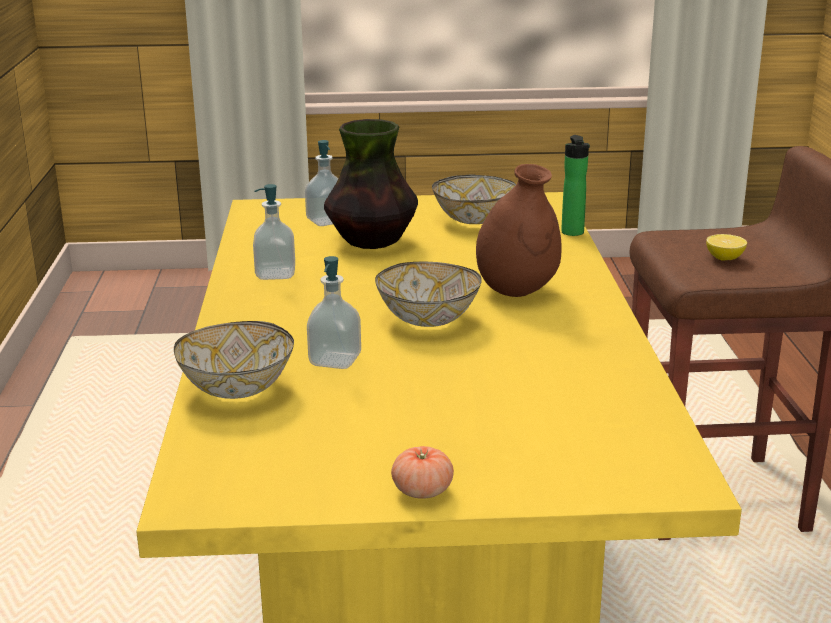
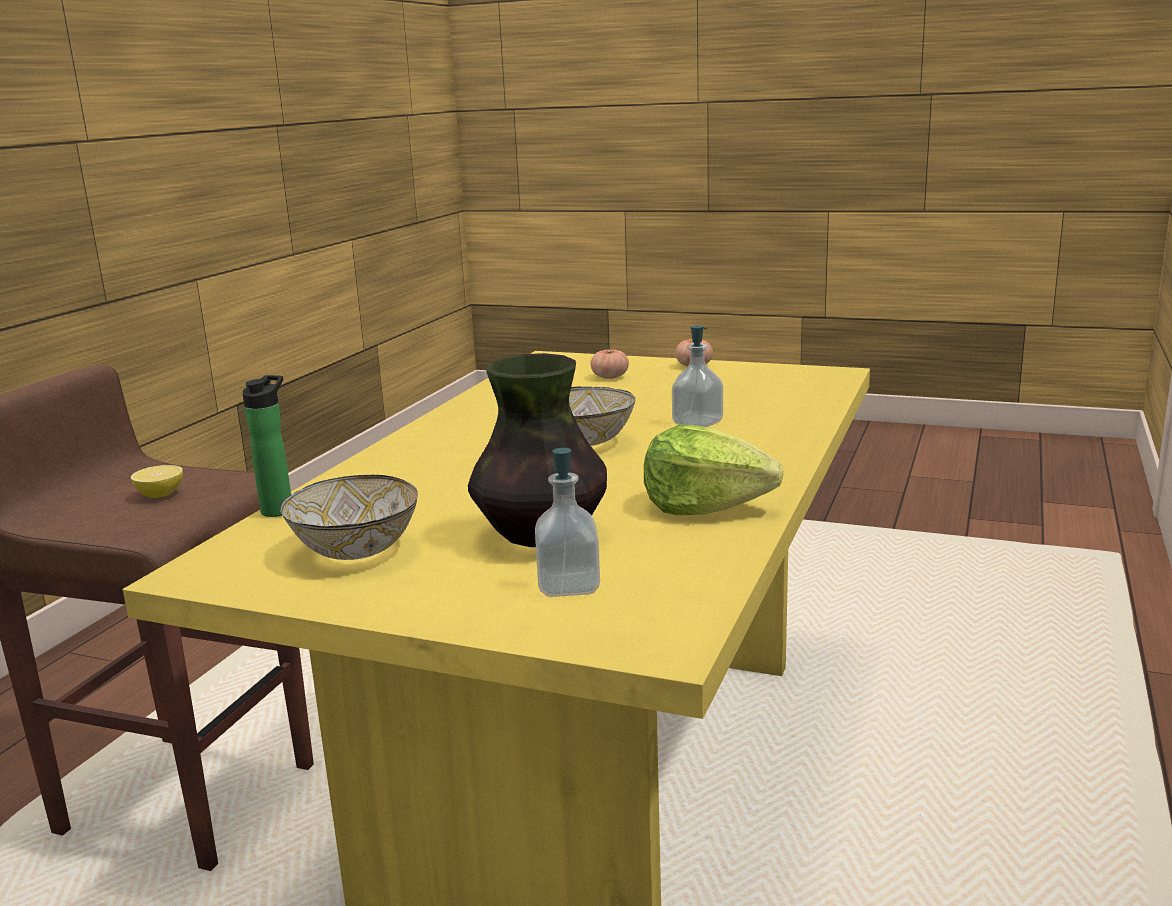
camera: 155 degrees left, 5 degrees down
(238, 388) = (789, 415): bowl -> none
(275, 274) = (705, 506): soap dispenser -> lettuce
(517, 291) = (465, 455): brown vase -> none
(520, 438) = (610, 377): none -> tomato

